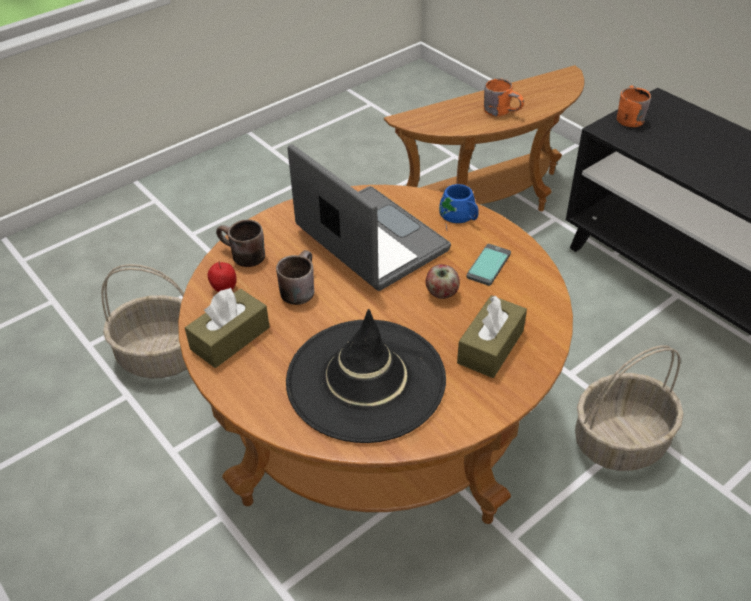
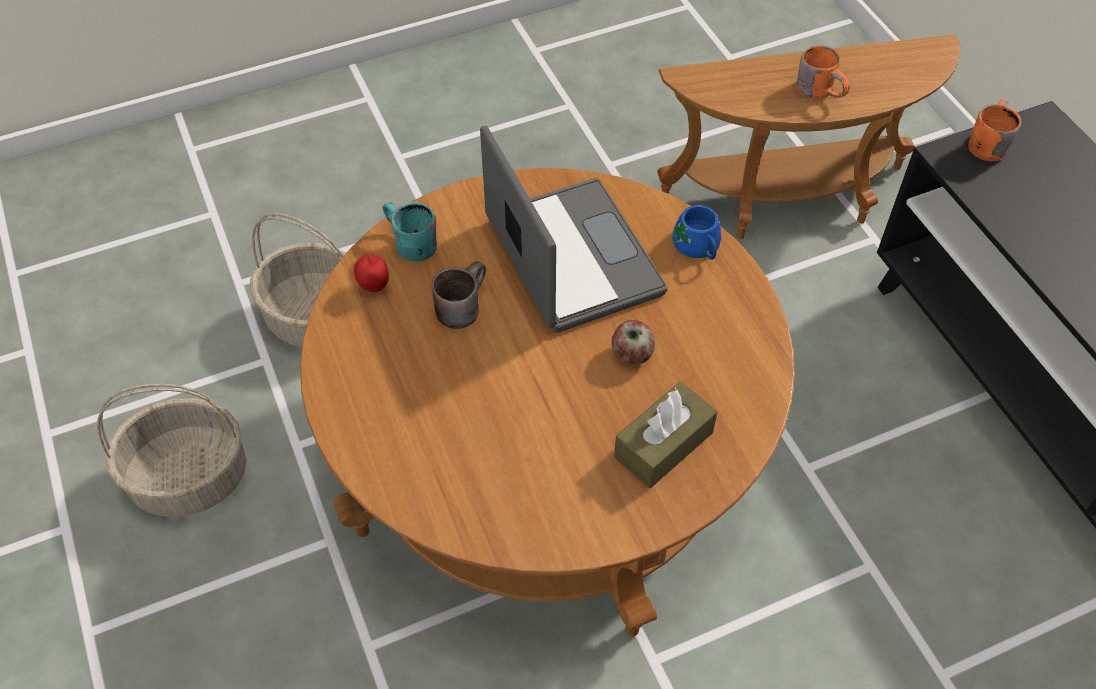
camera: 15 degrees right, 10 degrees up
(230, 338) = (360, 355): brown tissue box -> none
(241, 257) = (408, 245): brown mug -> turquoise mug
(365, 379) = (497, 450): black hat -> none
(488, 265) = (705, 328): phone -> none
(620, 440) = (836, 573): basket -> basket (191, 476)

